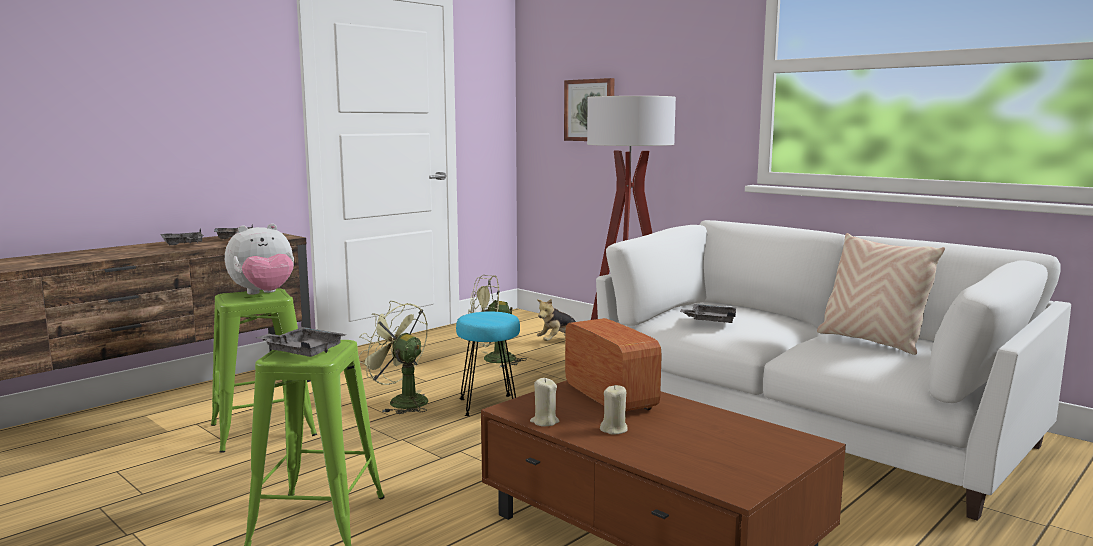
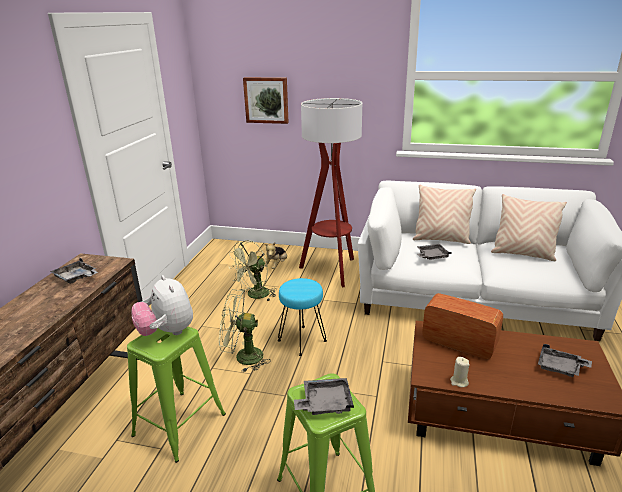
camera: 30 degrees left, 15 degrees up
(183, 245) = (46, 301): grey tray -> grey tray (560, 368)
(264, 294) = (167, 332): plush toy -> plush toy turned 120 degrees clockwise
(614, 429) = (499, 373): beige candle -> none
(760, 312) = (441, 239): none -> beige pillow

